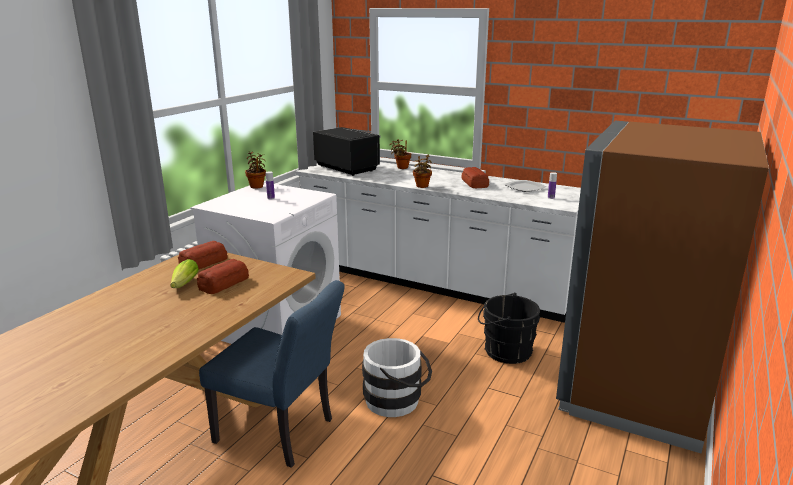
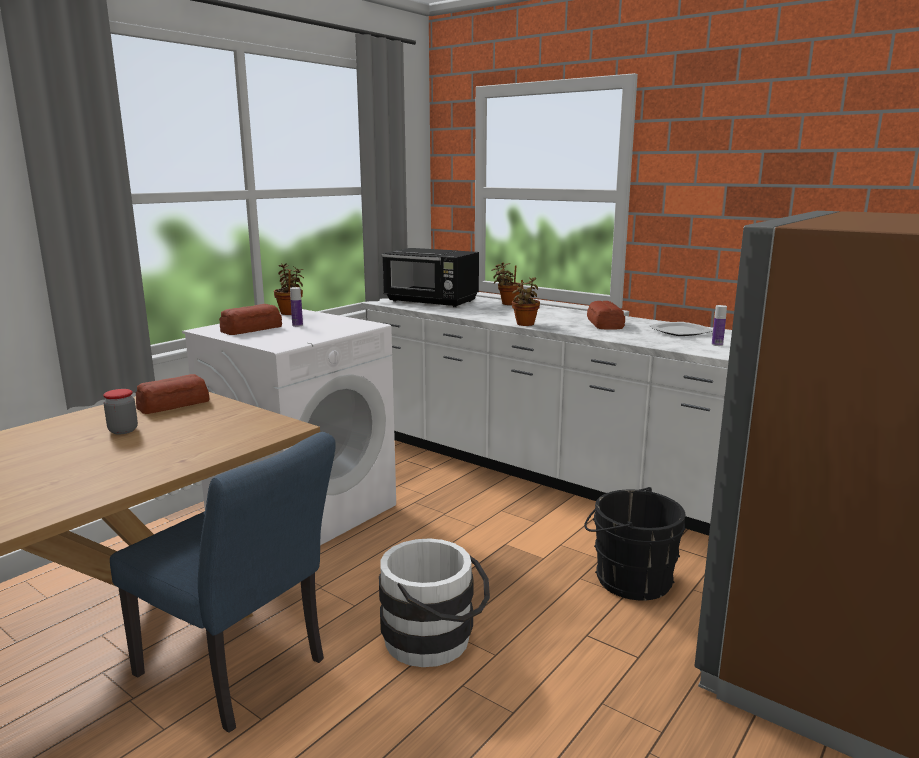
camera: 10 degrees right, 5 degrees down
(183, 285) = (123, 430): lettuce -> jar
(224, 283) = (181, 431): bread -> bread (252, 329)
(347, 168) = (432, 301): black microwave -> black microwave turned 150 degrees clockwise

